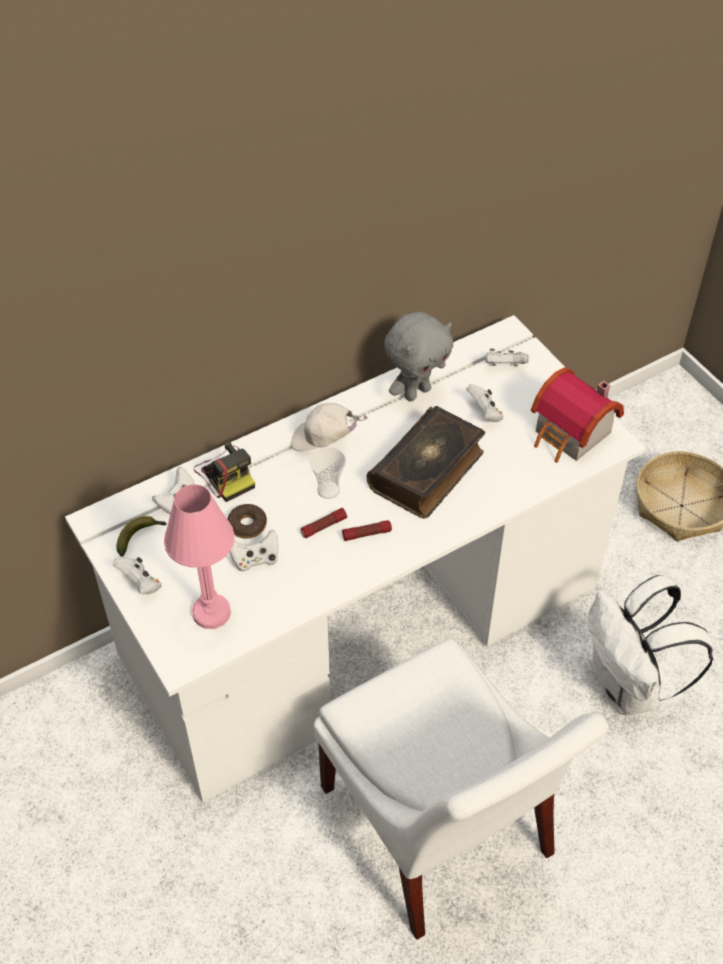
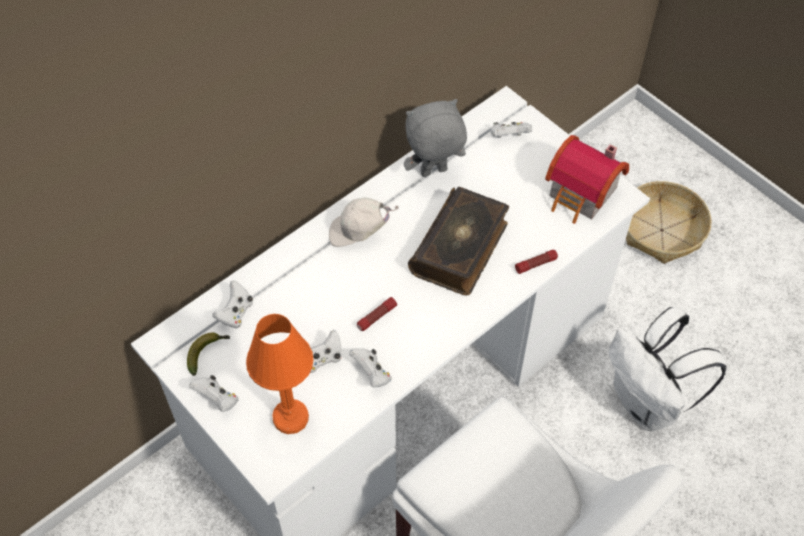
camera: 10 degrees left, 5 degrees up
(211, 613) = (290, 417): pink table lamp -> orange table lamp
(226, 474) = (275, 279): camera -> none
(247, 525) = (305, 326): donut -> none
(328, 490) = (373, 280): cup -> none
(367, 534) = (418, 318): flashlight -> flashlight (536, 264)
(416, 392) = (433, 173): grey plush toy -> grey plush toy turned 150 degrees counterclockwise
(485, 413) = (500, 184): white game controller -> white game controller (372, 374)

